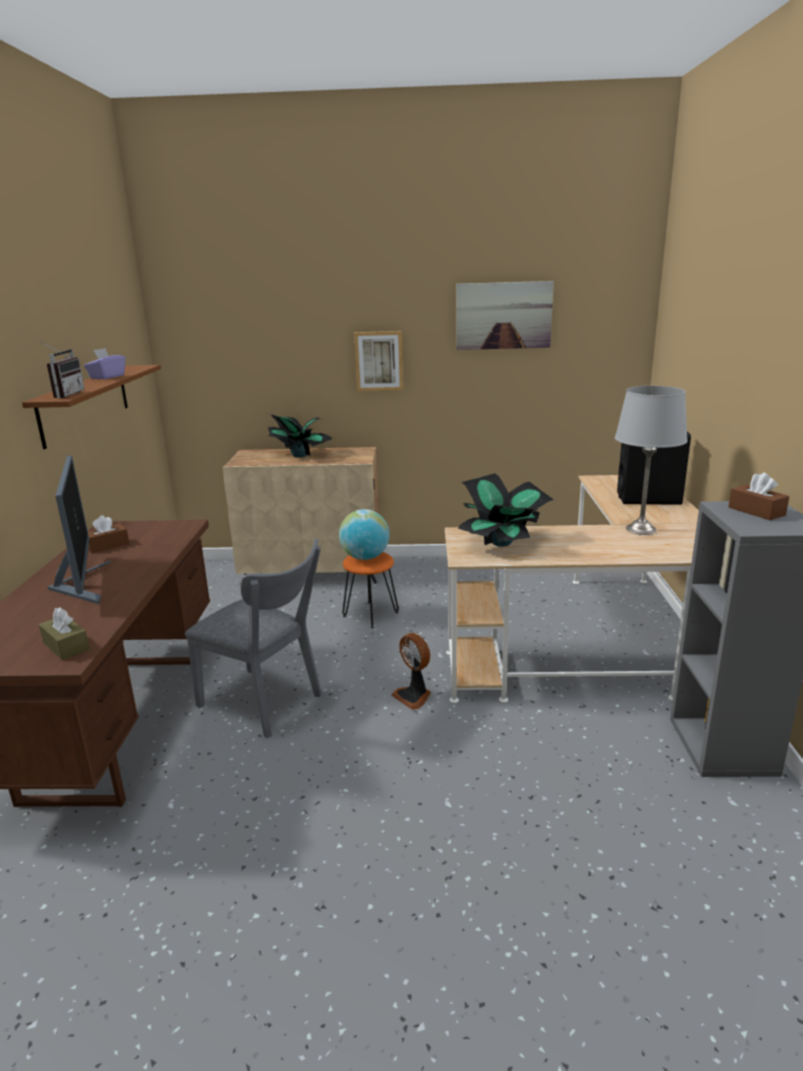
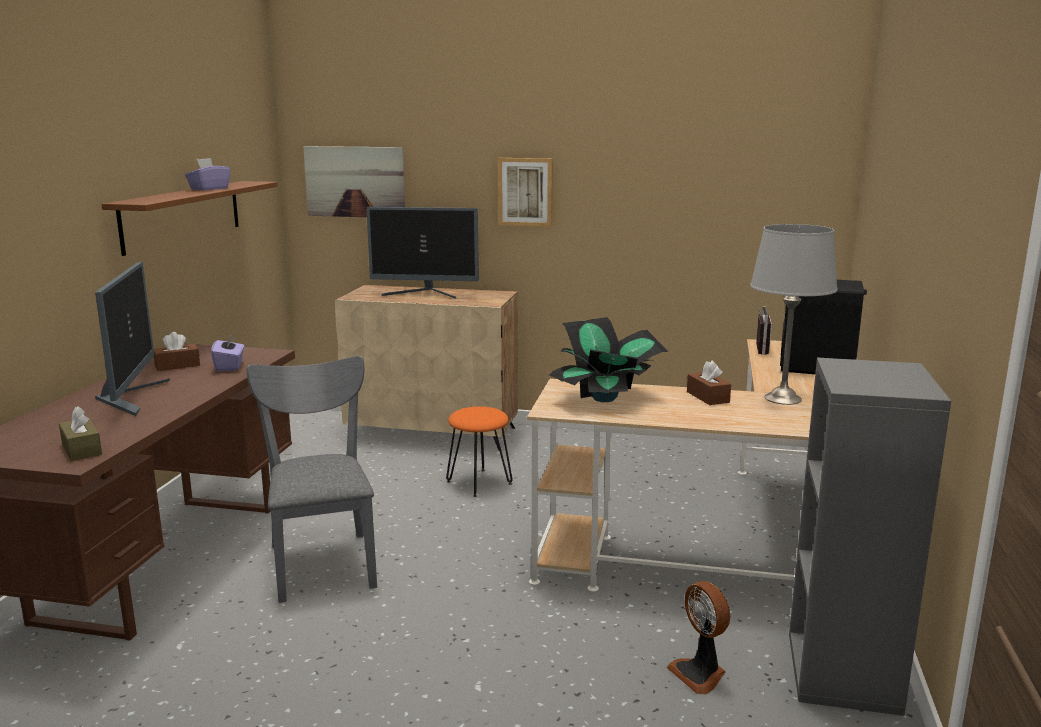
camera: 10 degrees right, 5 degrees down
(64, 395) = (148, 200): radio -> radio (756, 349)
(158, 542) = (230, 366): none -> purple tissue box
(266, 703) = (322, 560): grey chair -> grey chair turned 150 degrees counterclockwise
(299, 455) = (425, 294): potted plant -> monitor
(365, 557) = (475, 413): globe -> none
(414, 696) = (489, 572): fan -> fan (700, 674)
(503, 315) = (672, 145): picture -> picture (355, 182)
(756, 511) = (876, 371): brown tissue box -> brown tissue box (707, 397)

